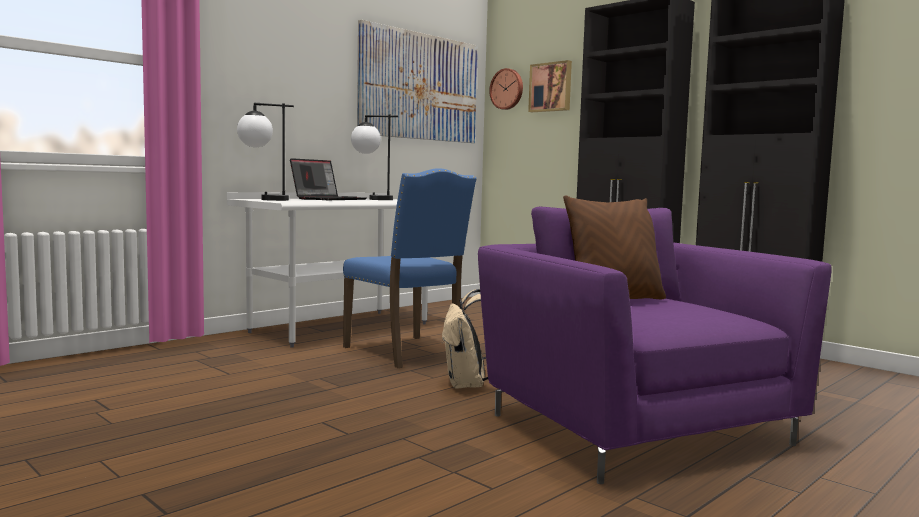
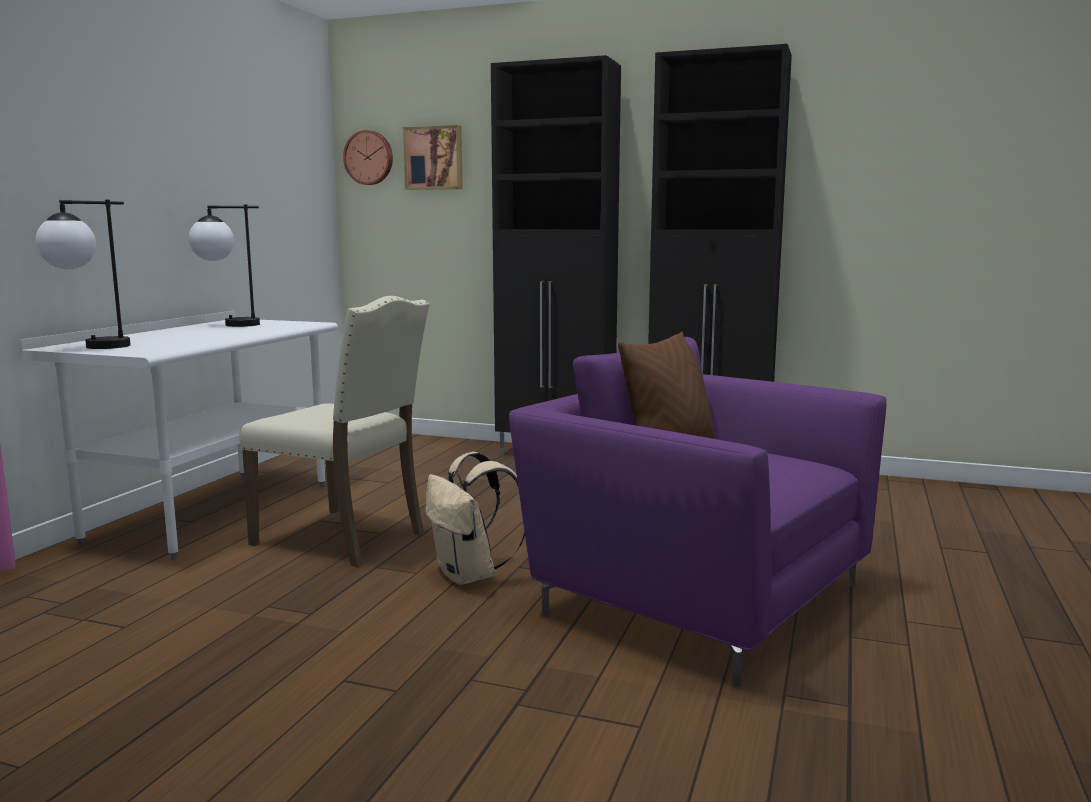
camera: 25 degrees left, 5 degrees up
(329, 199) = (175, 333): laptop -> none
(407, 352) = (344, 538): blue chair -> beige chair
(419, 87) = (260, 157): picture -> none

